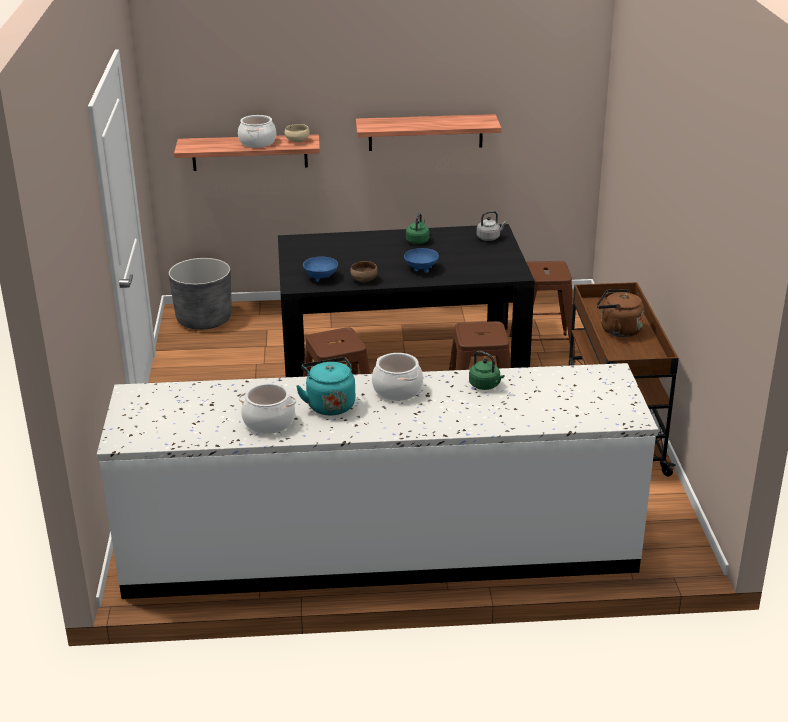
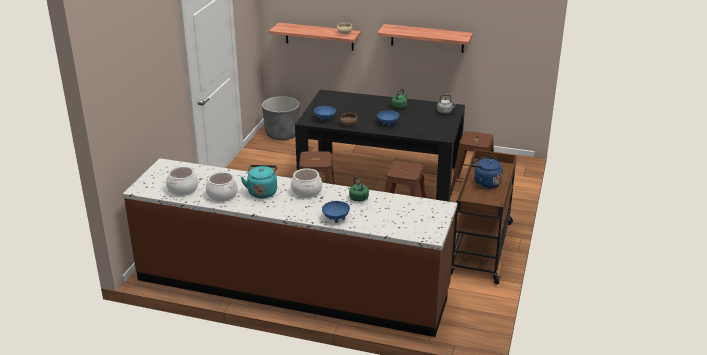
camera: 20 degrees right, 0 degrees up
(257, 142) = (321, 31): cooking pot -> cooking pot (183, 189)
(379, 547) = (292, 285): white counter -> brown counter
(475, 421) = (336, 218): none -> blue bowl
(617, 330) = (485, 183): brown kettle -> blue kettle

